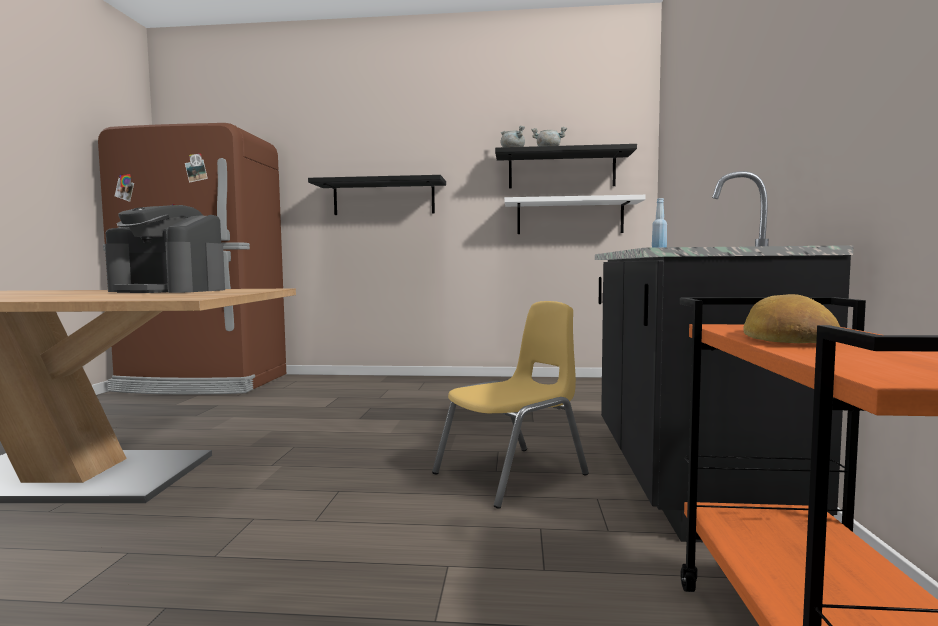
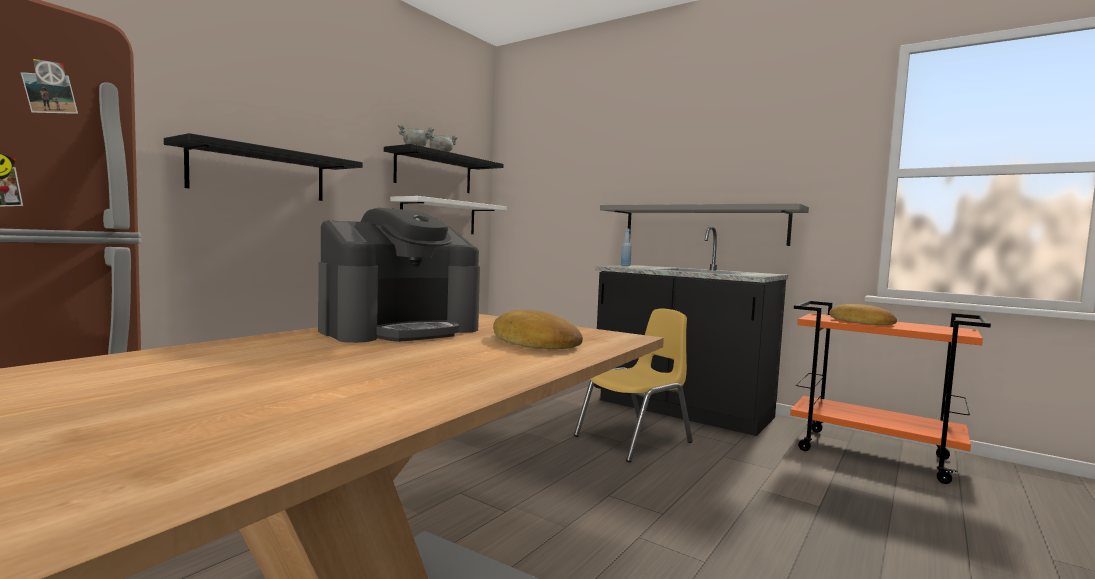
camera: 60 degrees left, 0 degrees up
(132, 296) = (533, 342): none -> bread
(512, 475) = (634, 440): yellow chair -> yellow chair turned 60 degrees clockwise
(779, 172) = (702, 225): none -> grey shelf

